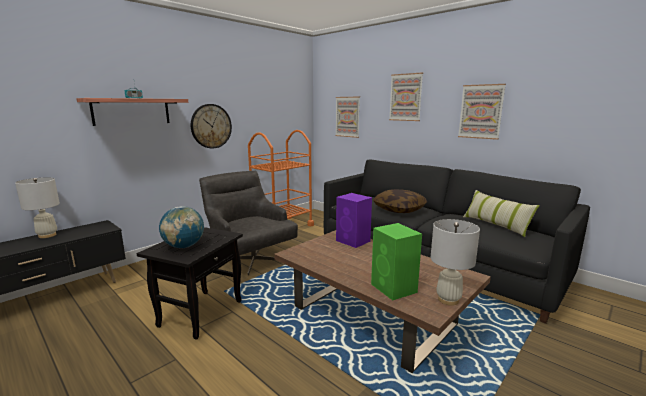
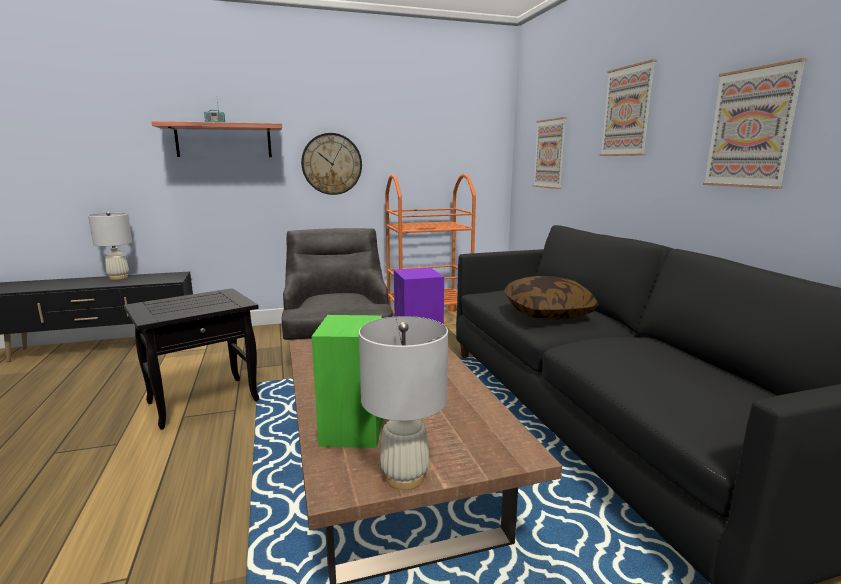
camera: 30 degrees right, 0 degrees up
(184, 246) = (173, 307): globe -> none
(495, 225) = (705, 373): pillow -> none

